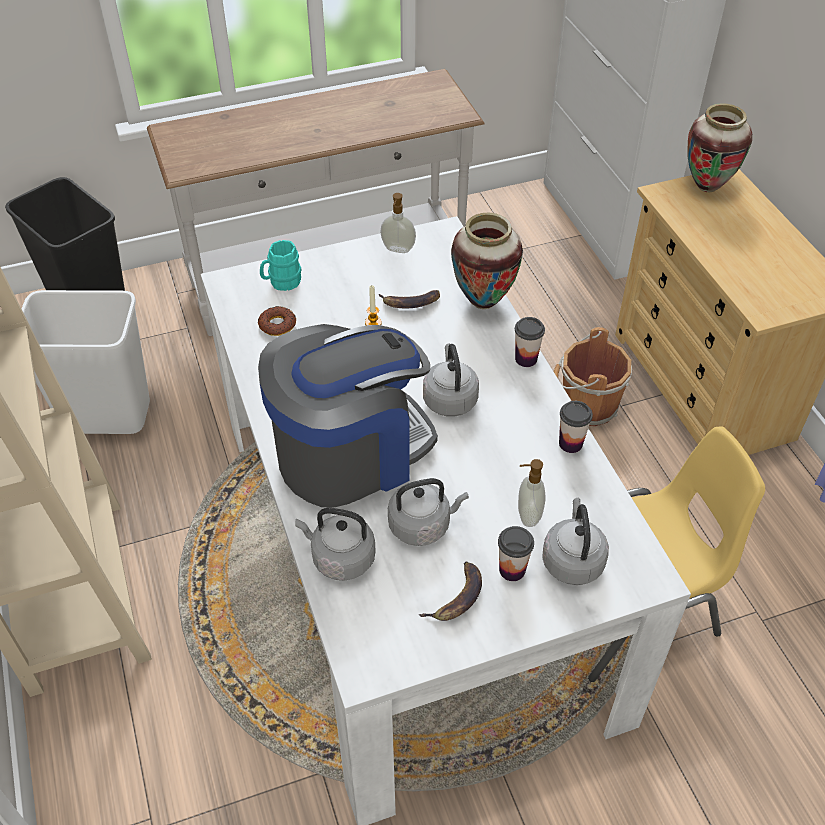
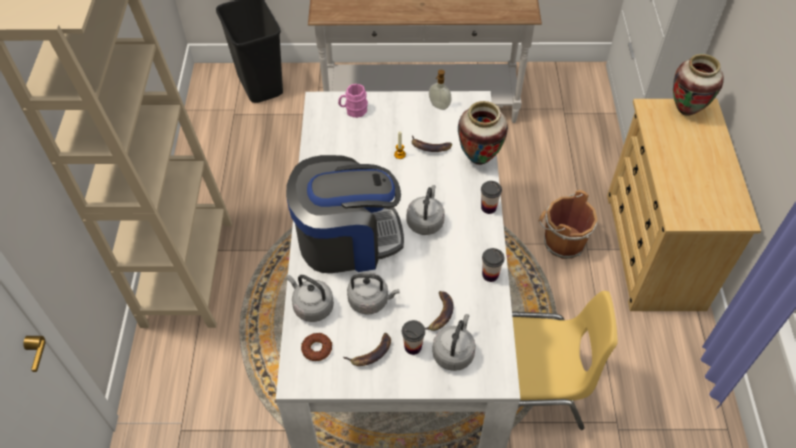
camera: 20 degrees right, 5 degrees up
(108, 414) = (246, 161): white trash can -> none
(277, 325) = (338, 140): donut -> donut (317, 349)
(281, 282) = (353, 110): turquoise mug -> pink mug
(527, 515) = (439, 314): soap dispenser -> banana

